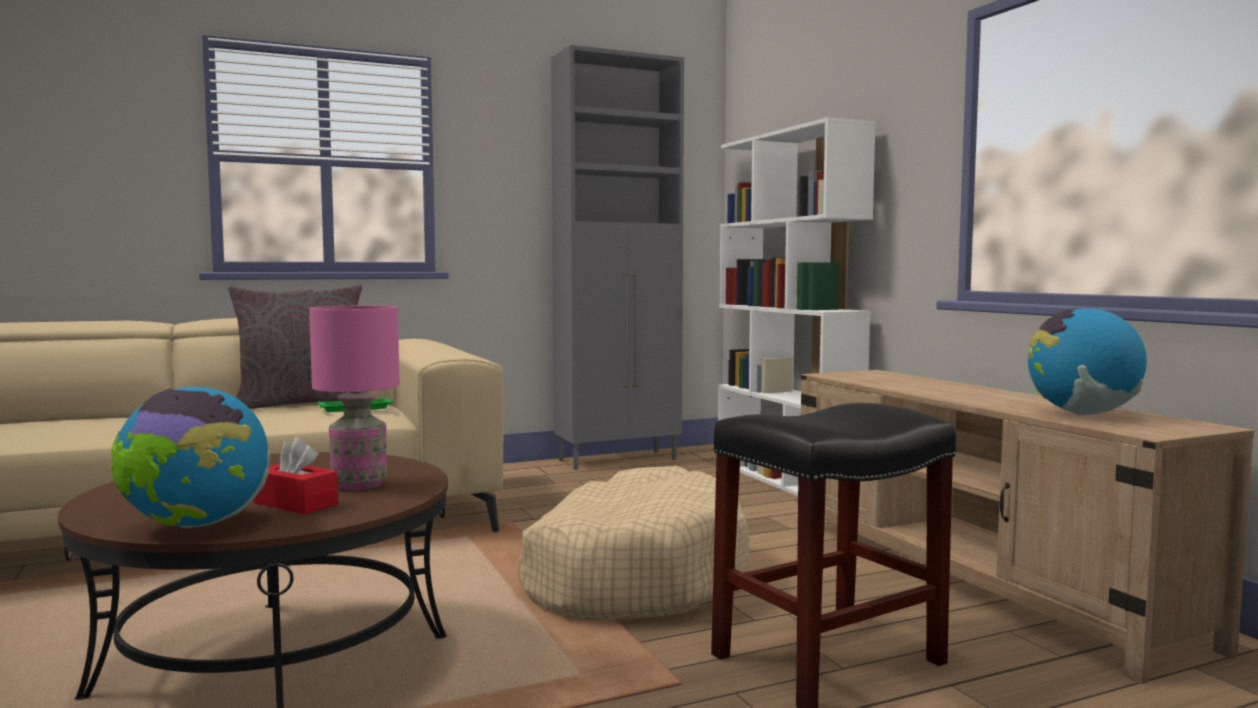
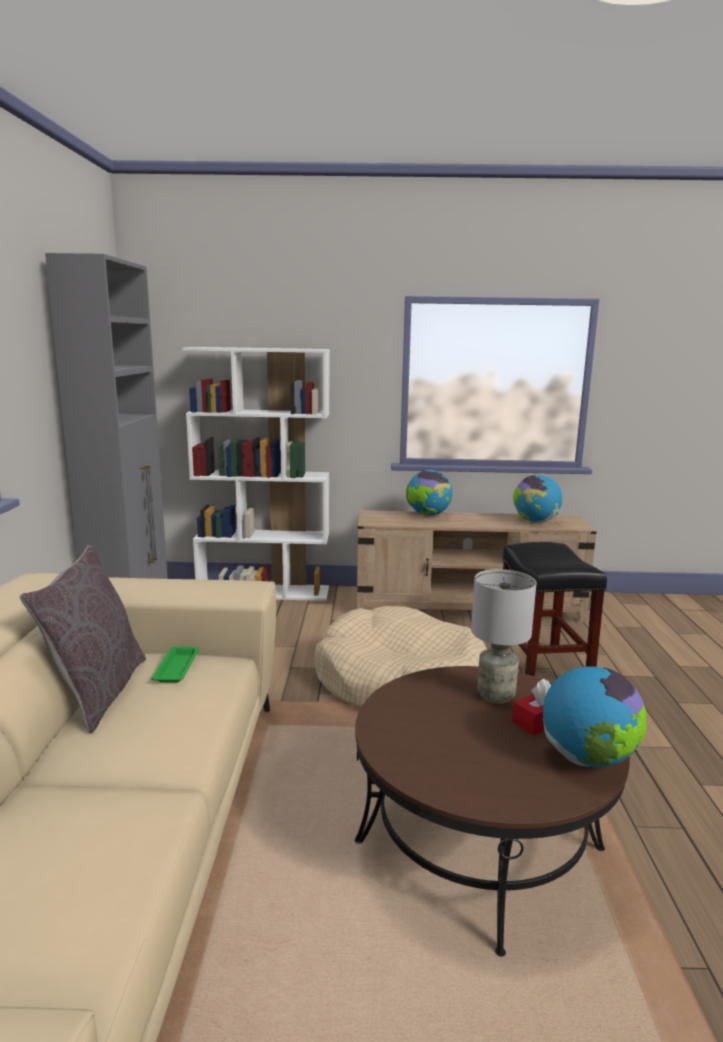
camera: 65 degrees left, 10 degrees up
(360, 485) = (496, 695): pink table lamp -> grey table lamp
(938, 383) = (428, 515): none -> globe

